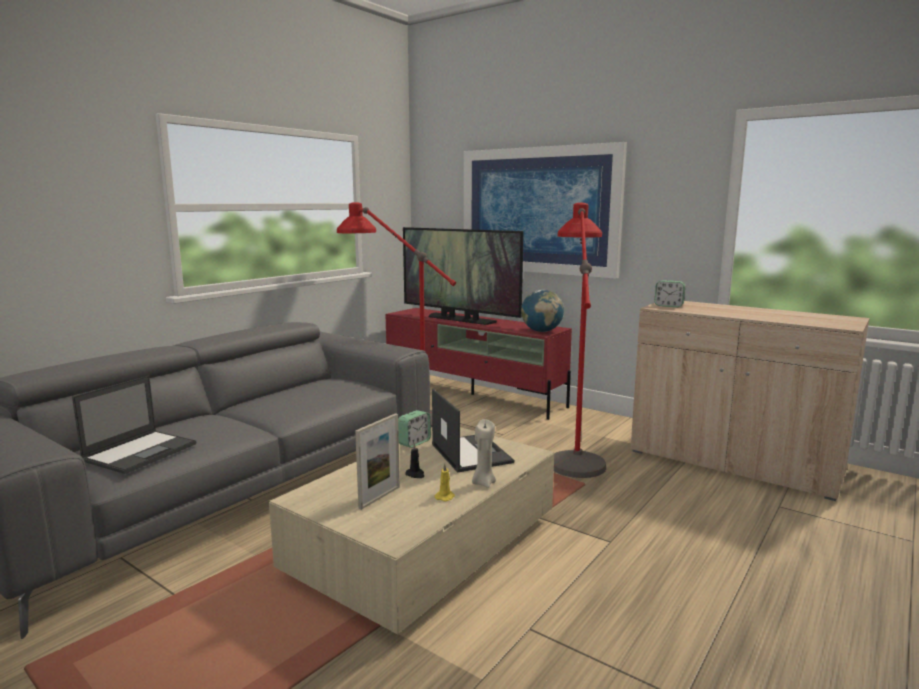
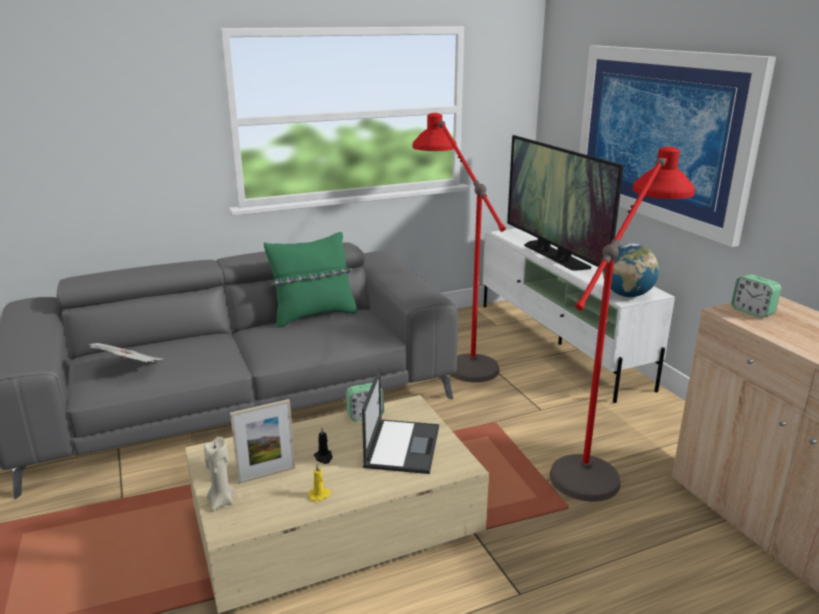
camera: 30 degrees right, 10 degrees up
(141, 451) = (130, 368): laptop -> newspaper
(290, 386) = (313, 315): none -> green pillow
(473, 394) = (560, 344): red tv stand -> white tv stand
(483, 483) = (372, 490): beige candle -> beige candle (221, 501)

